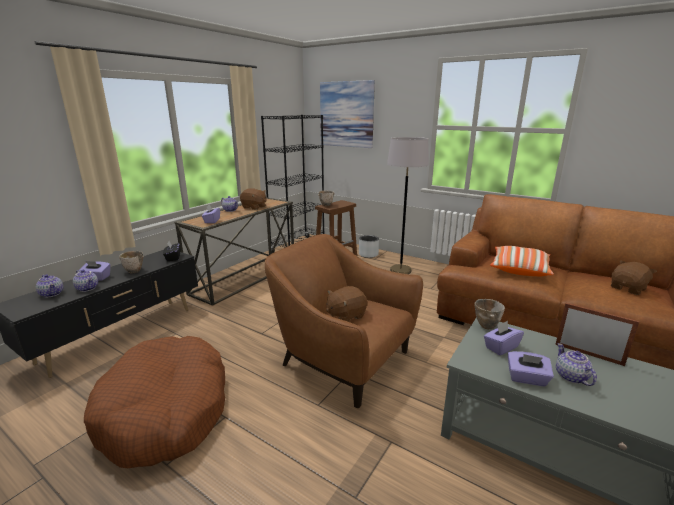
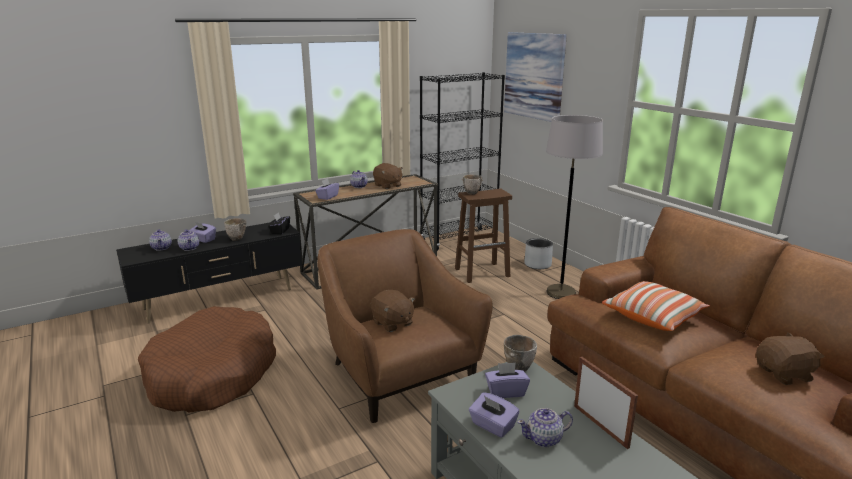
camera: 25 degrees right, 0 degrees up
(345, 315) = (392, 323): brown plush toy -> brown plush toy turned 120 degrees counterclockwise
(571, 377) = (544, 439): teapot -> teapot turned 120 degrees counterclockwise

